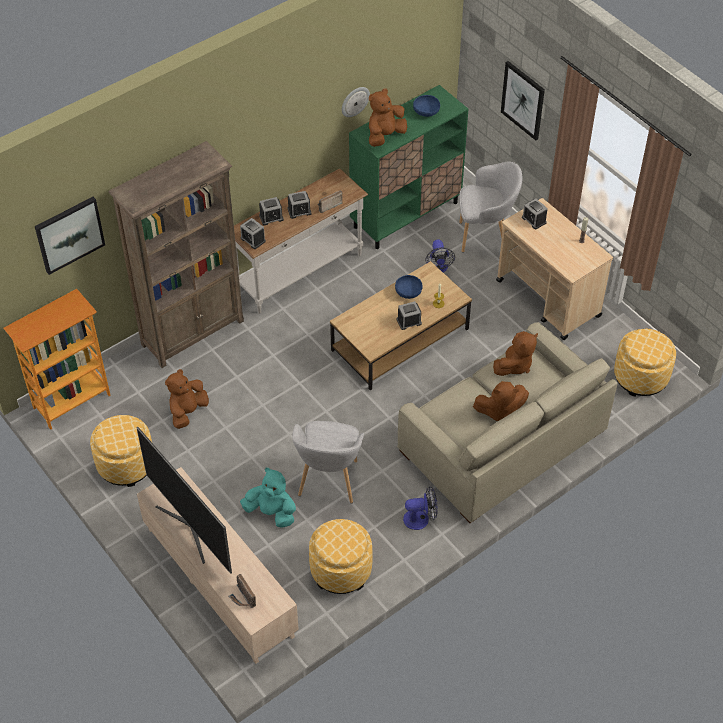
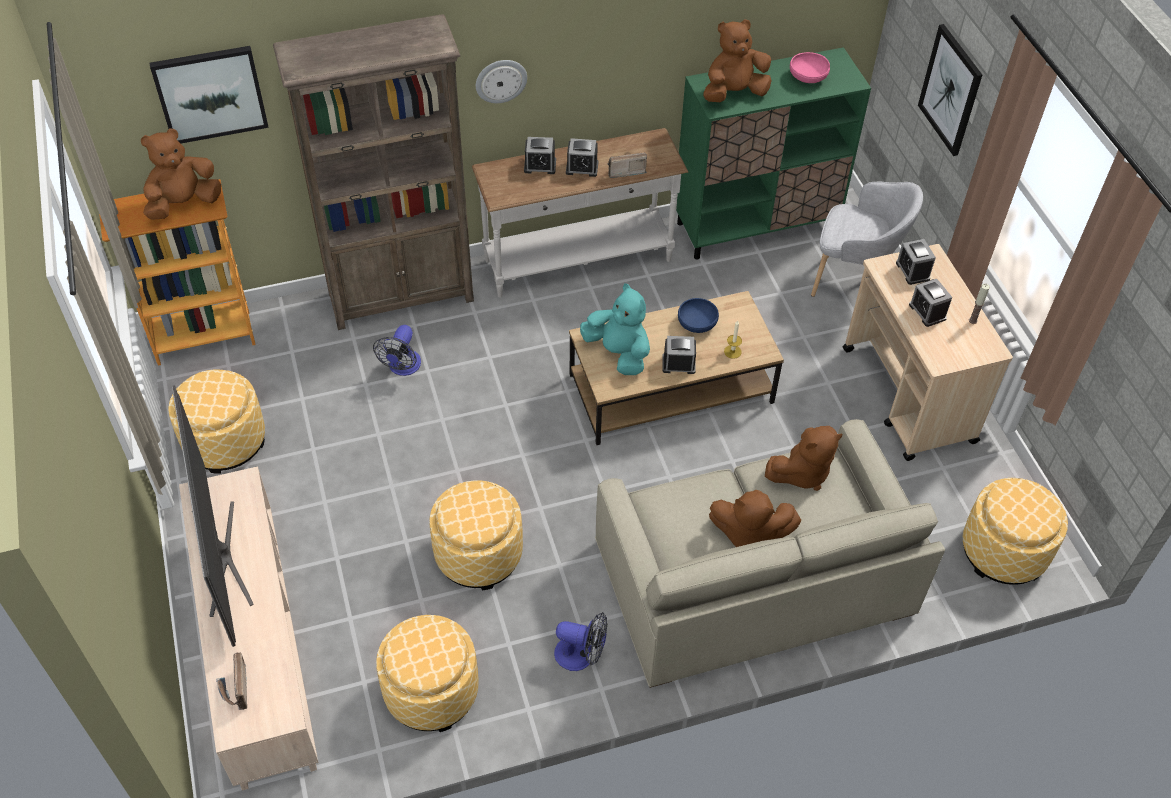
camera: 20 degrees right, 0 degrees up
(187, 411) = (340, 397): brown plush toy -> brown plush toy (184, 204)
(253, 239) = (500, 187): alarm clock -> alarm clock (927, 312)
(271, 512) = (378, 572): turquoise plush toy -> turquoise plush toy (618, 353)
(329, 480) = (478, 554): grey armchair -> ottoman
(354, 101) = (702, 31): wall clock -> wall clock (501, 80)
(426, 112) = (808, 77): blue bowl -> pink bowl
(438, 268) = (768, 308): fan -> fan (402, 367)

